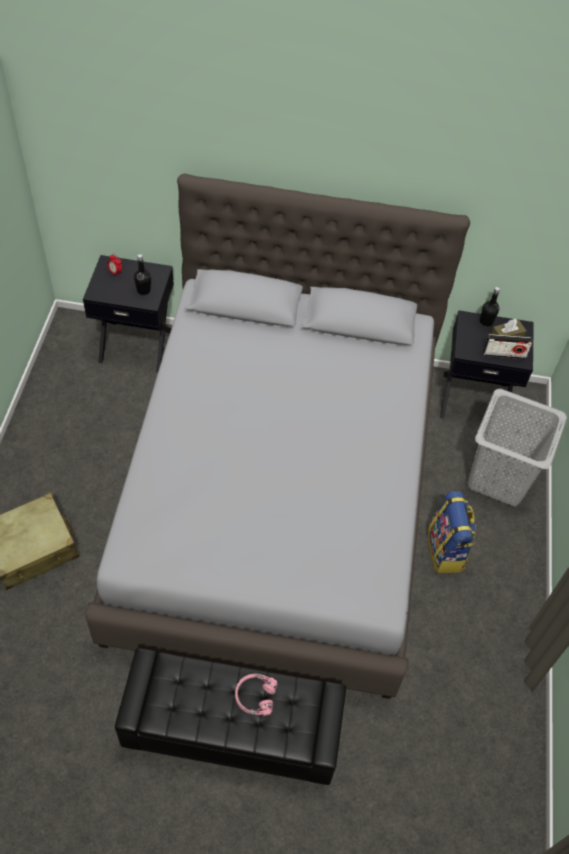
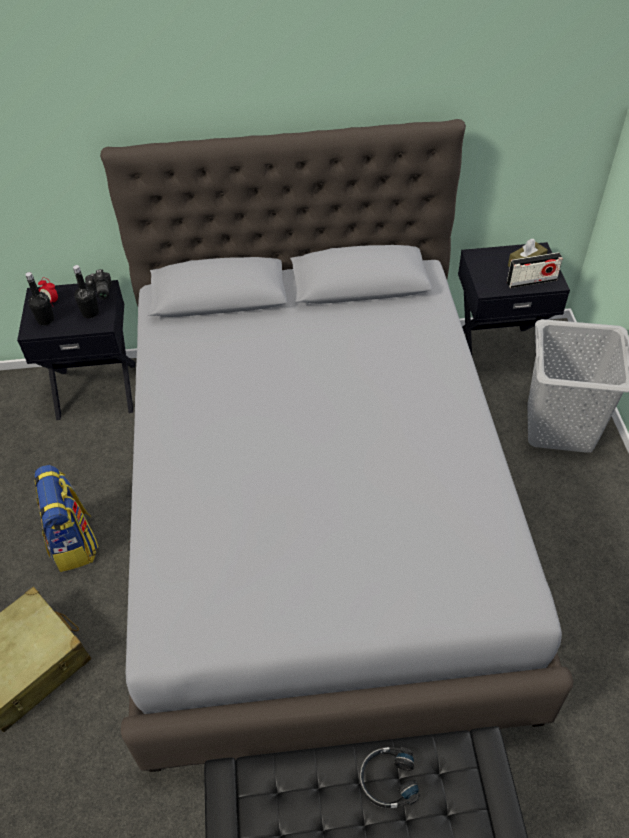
camera: 10 degrees left, 5 degrees down
(155, 273) = (100, 292): none -> camera
(254, 696) = (387, 780): pink headphones -> black headphones
(446, 551) = (536, 523): backpack -> backpack (74, 543)
(486, 321) = (496, 253): black bottle -> black bottle (46, 320)

